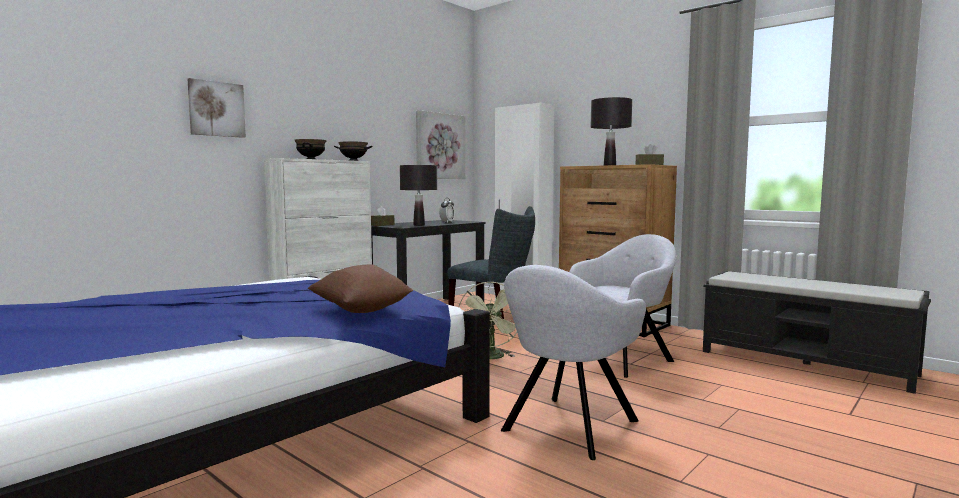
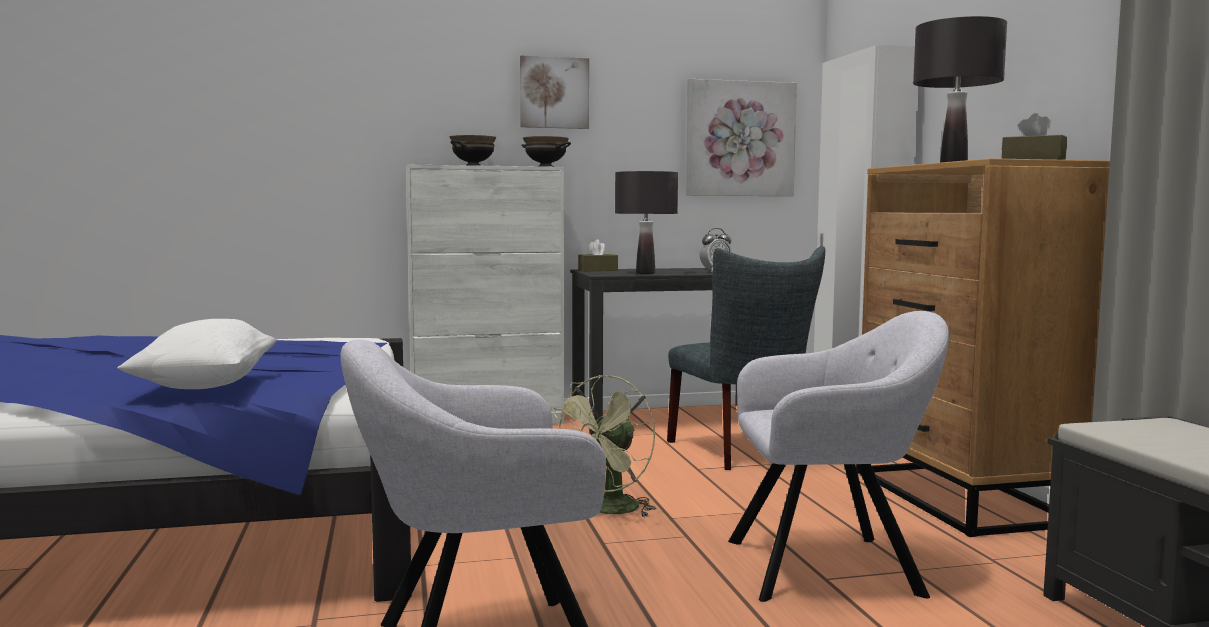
camera: 35 degrees right, 0 degrees up
(216, 109) = (340, 99): picture -> picture (554, 93)
(361, 310) = (205, 386): brown pillow -> white pillow

